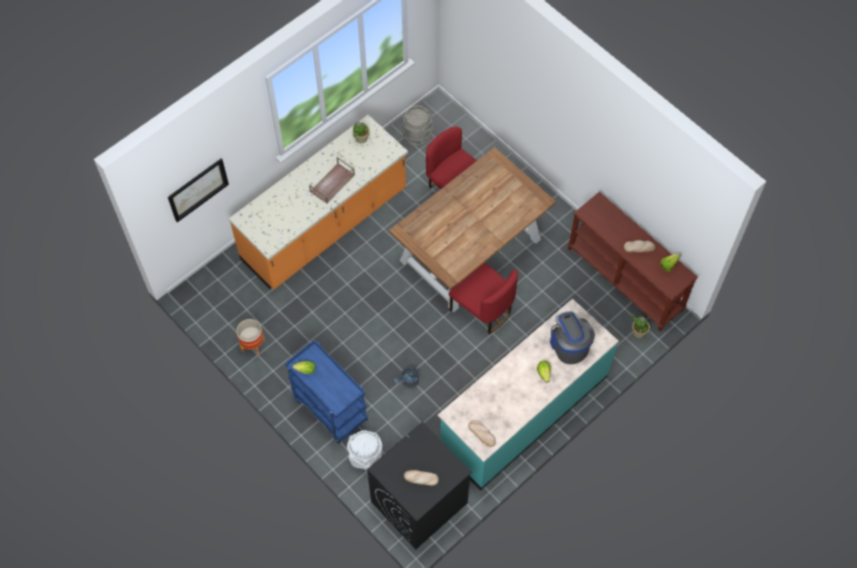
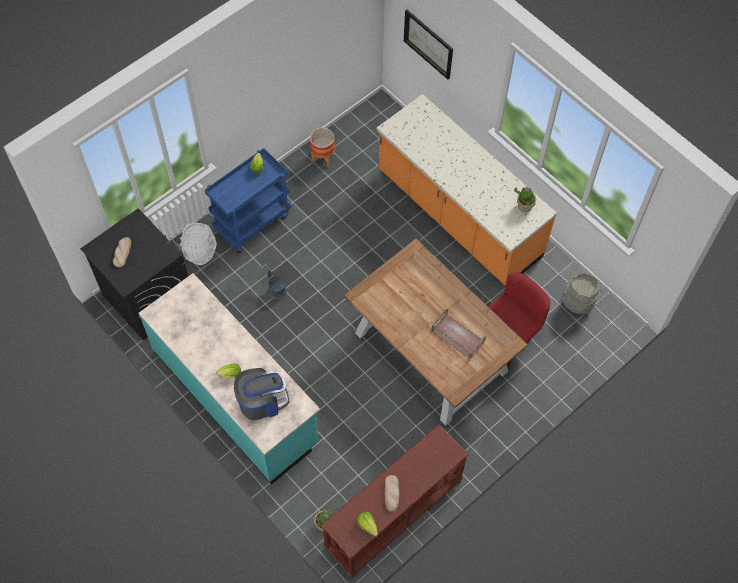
camera: 90 degrees right, 0 degrees up
(332, 184) = (465, 180): brown tray -> brown tray (457, 336)
(482, 310) = (357, 361): red chair -> none
(482, 434) = (167, 312): bread -> none

